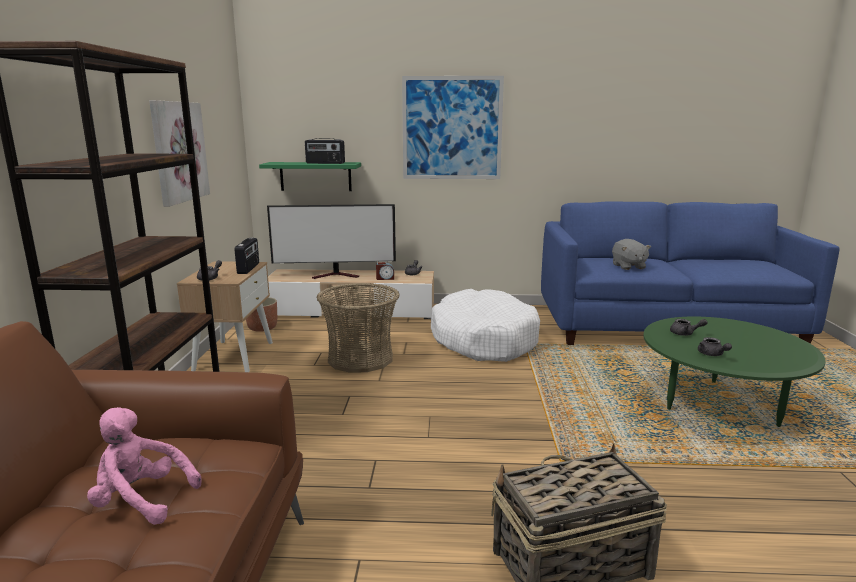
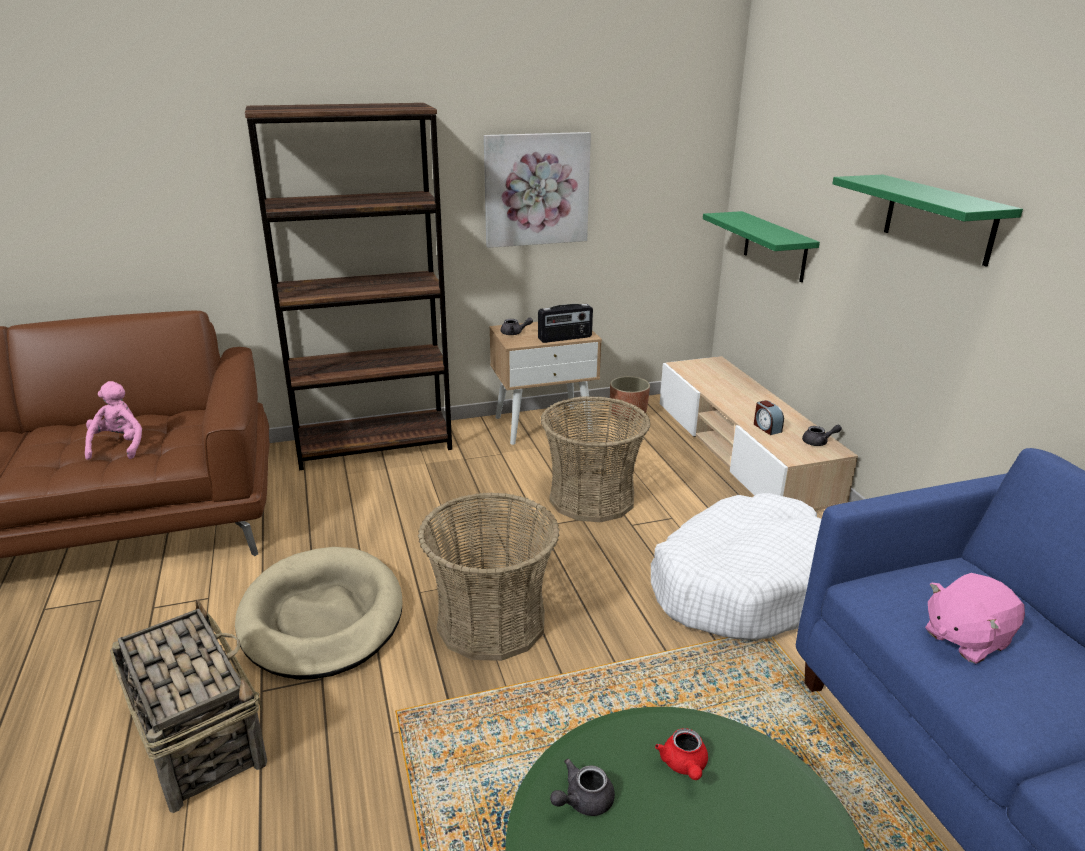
camera: 70 degrees right, 10 degrees up
(325, 163) = (764, 231): radio -> none
(337, 275) = (739, 395): television -> none
(435, 486) = (322, 617): none -> beige dog bed
(452, 128) = (939, 219): picture -> green shelf
(480, 414) = (491, 622): none -> basket
(628, 266) = (965, 638): grey plush toy -> pink plush toy
(685, 334) = (684, 766): grey teapot -> red teapot

